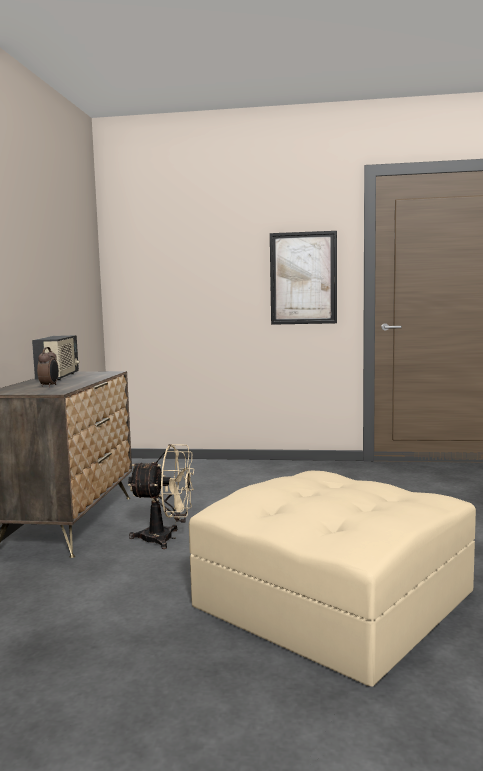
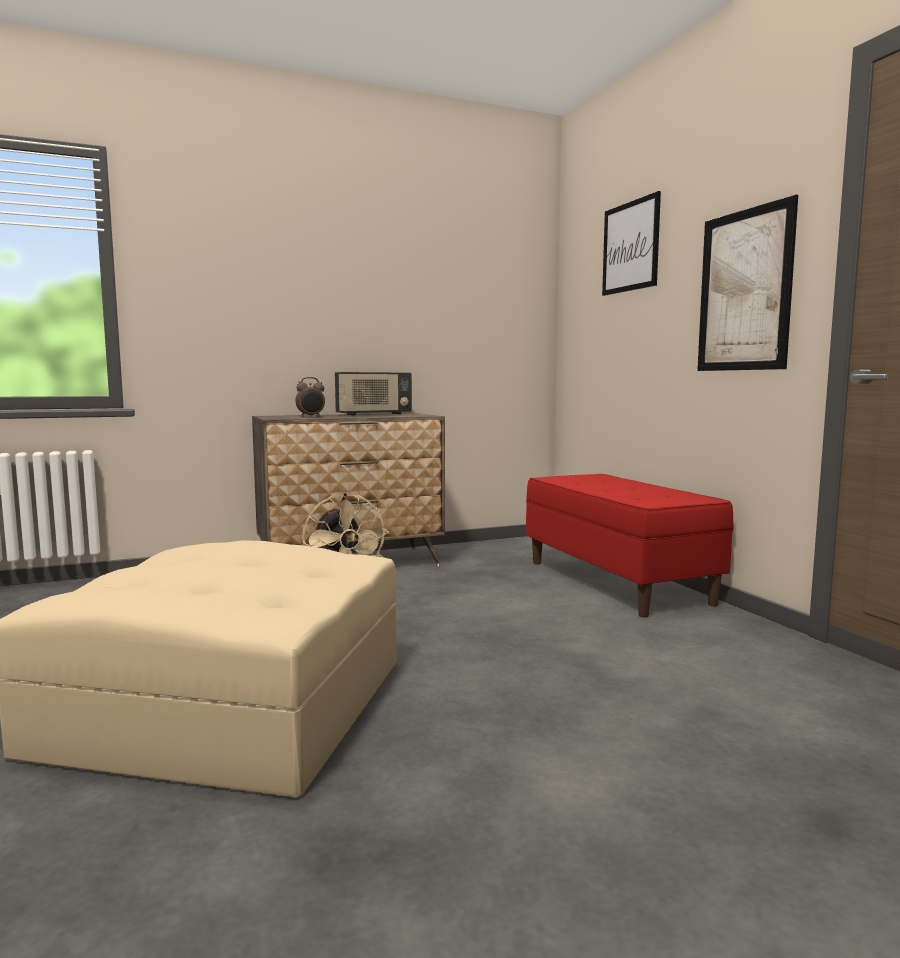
camera: 60 degrees right, 0 degrees up
(195, 238) = (630, 246): none -> picture
(241, 469) = (616, 582): none -> red bench

